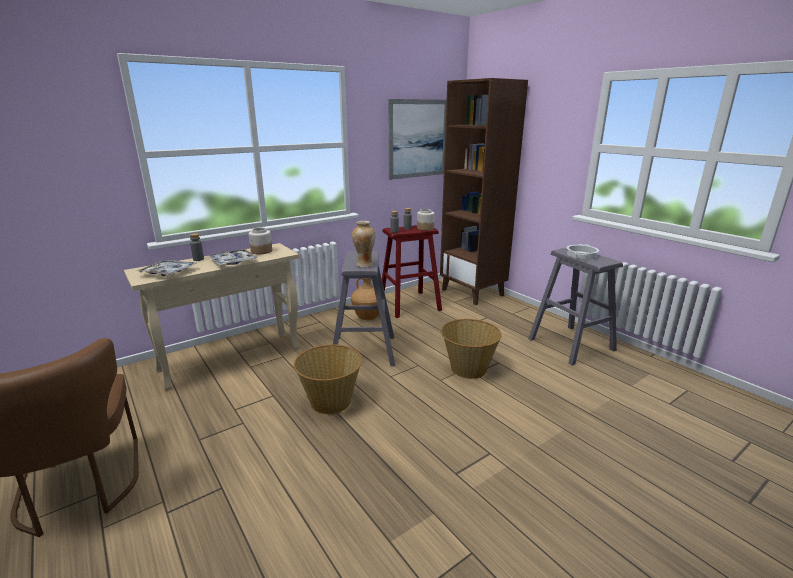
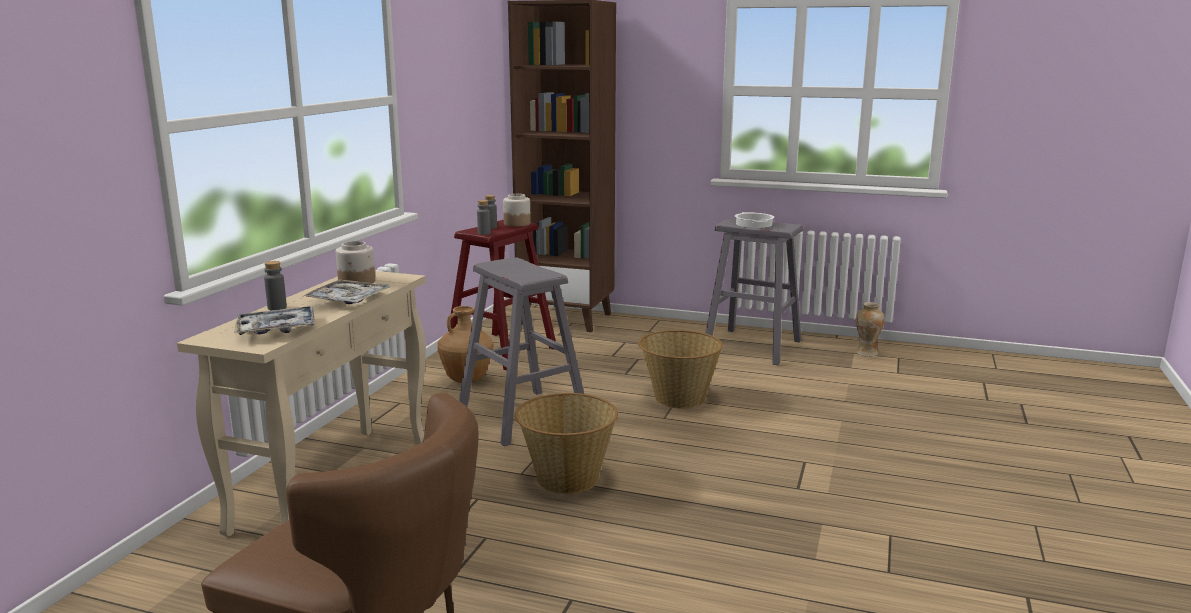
camera: 35 degrees left, 5 degrees down
(364, 265) = (538, 273): vase -> vase (867, 353)
(418, 139) = (463, 88): picture -> none

